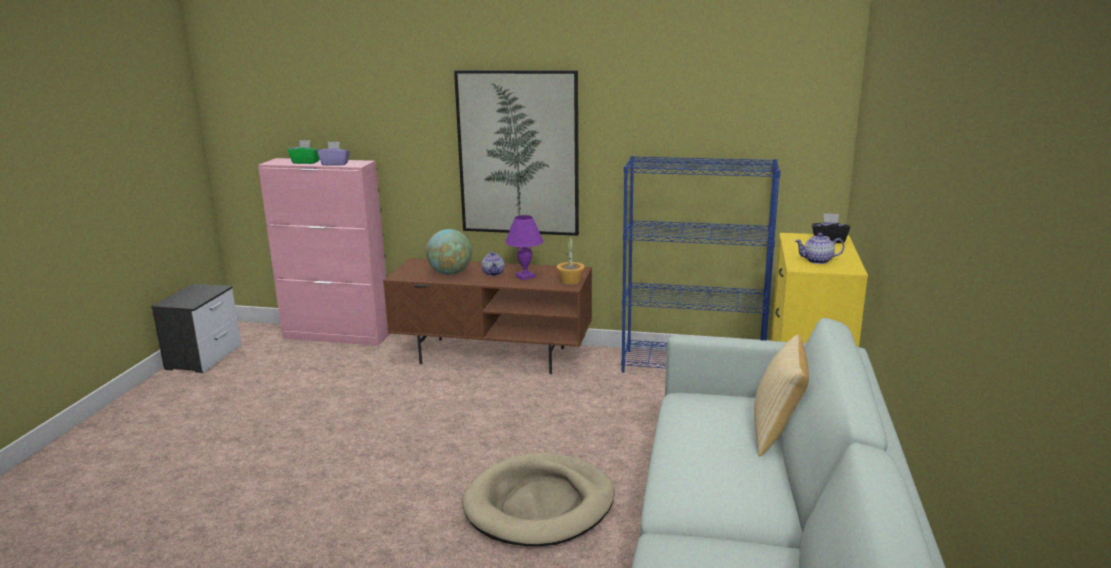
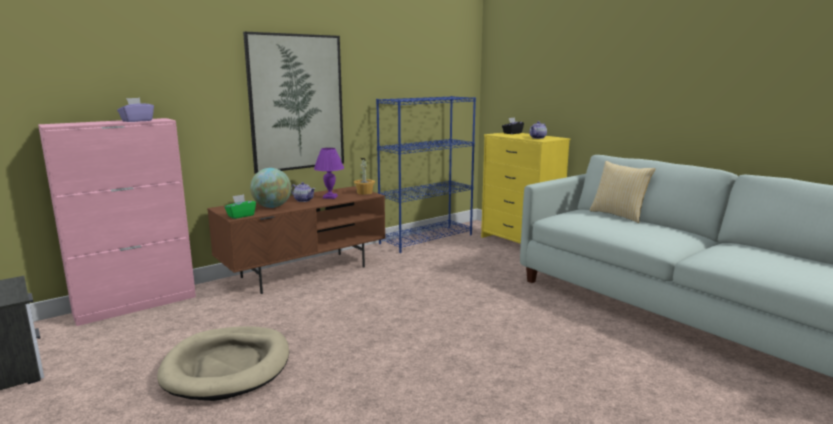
camera: 50 degrees left, 5 degrees down
(306, 162) = (96, 122): green tissue box -> green tissue box (241, 216)
(539, 505) = (510, 318): beige dog bed -> beige dog bed (227, 366)

